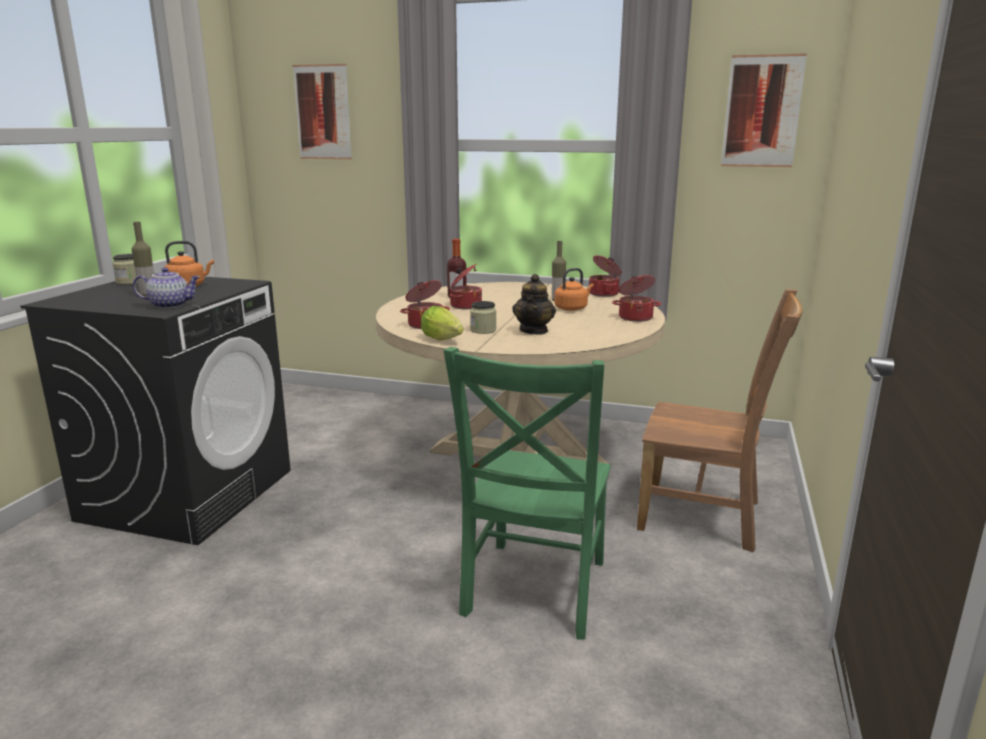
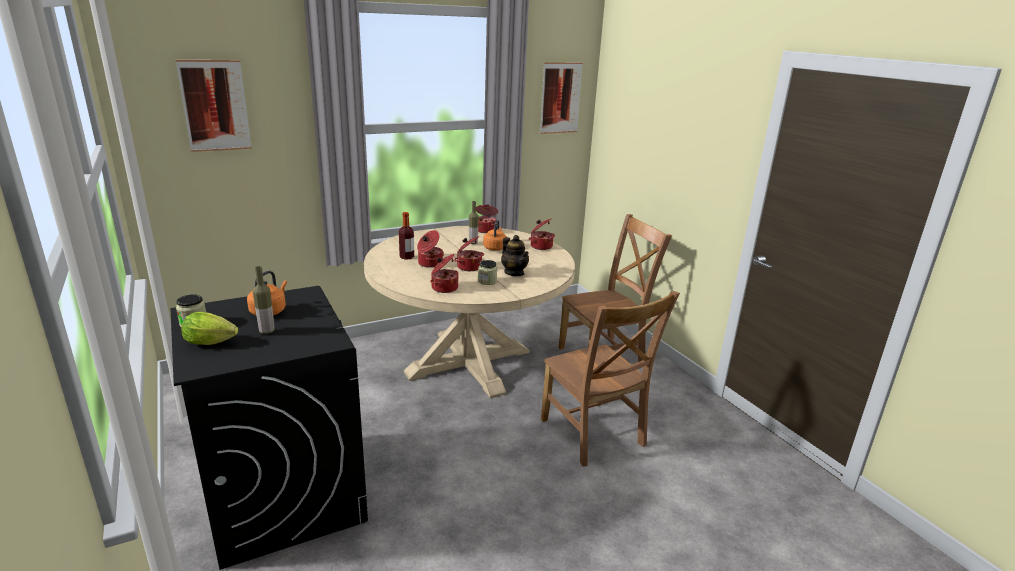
camera: 45 degrees left, 5 degrees up
(171, 305) = (320, 334): teapot -> none
(444, 340) = (484, 297): lettuce -> lettuce (213, 343)
(497, 316) = (468, 267): none -> cooking pot
(533, 591) = (594, 435): green chair -> brown chair

